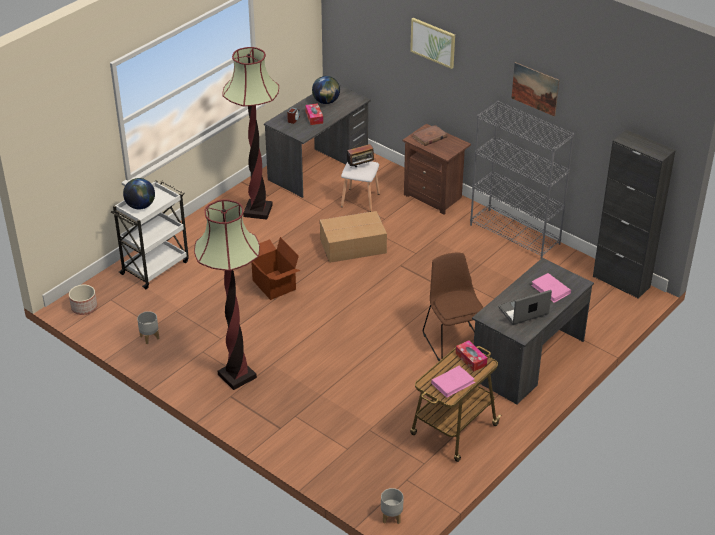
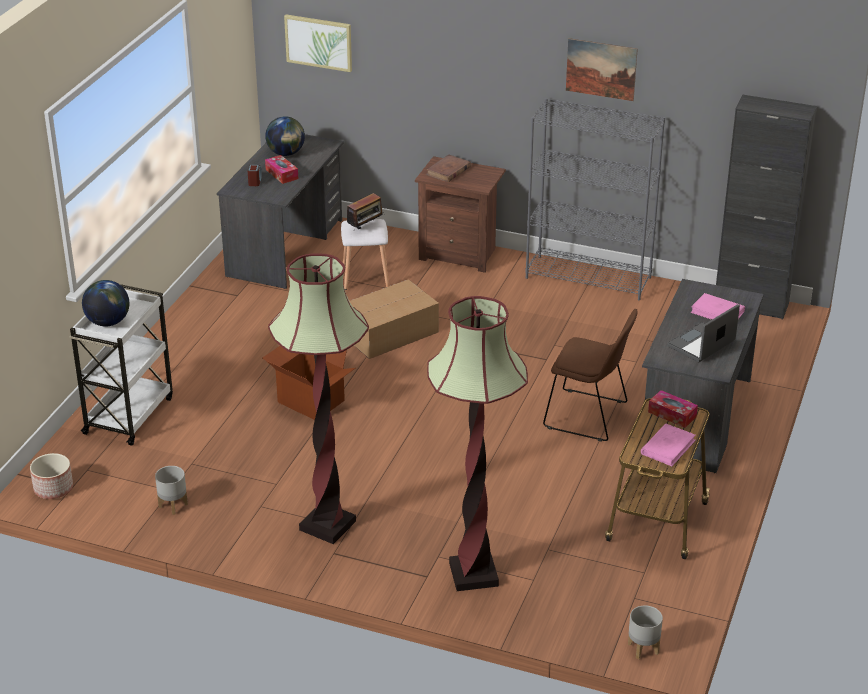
camera: 20 degrees left, 5 degrees down
(258, 211) = (234, 316): floor lamp -> floor lamp (473, 574)
(433, 42) = (438, 38): picture -> picture (319, 42)
(453, 340) = (589, 416): brown chair -> brown chair turned 150 degrees clockwise

